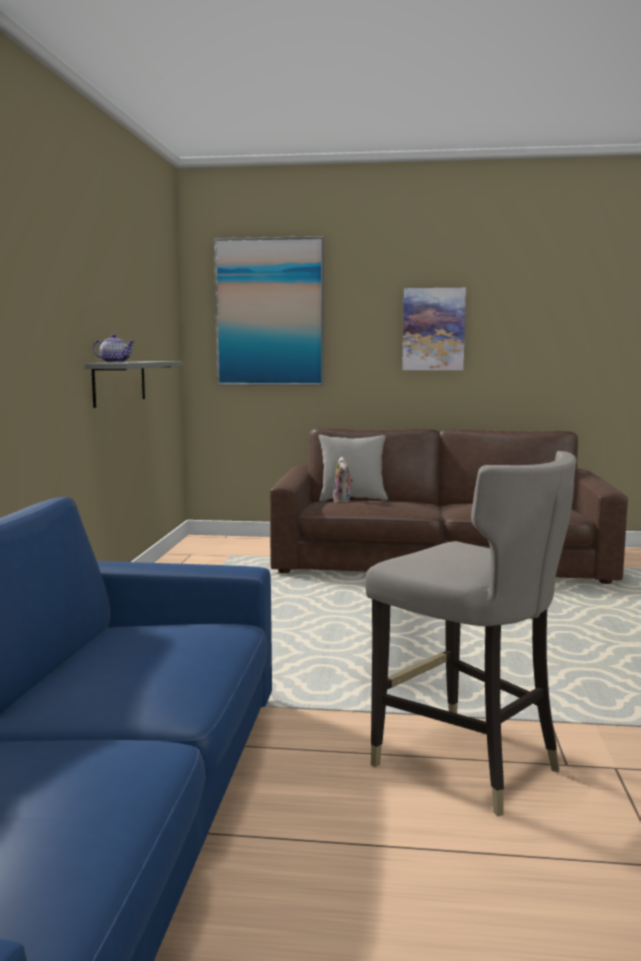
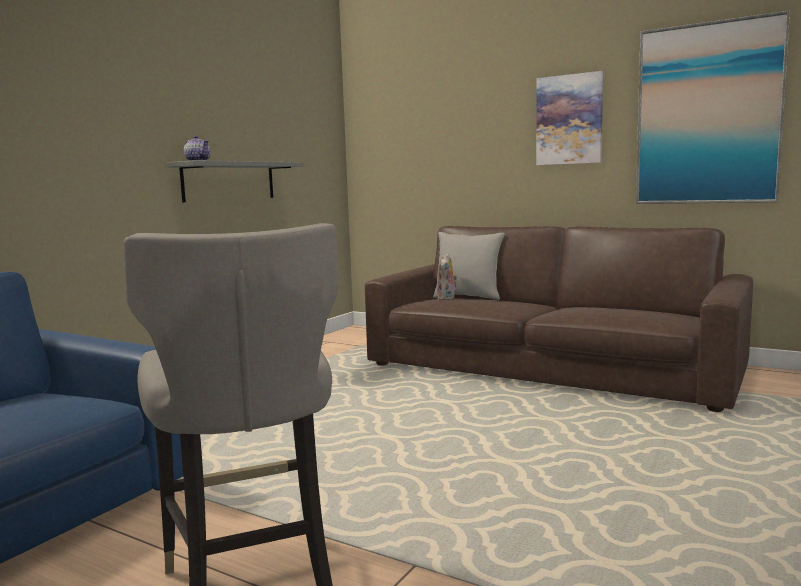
camera: 25 degrees right, 0 degrees up
(269, 312) = (415, 115): picture -> picture (707, 114)

